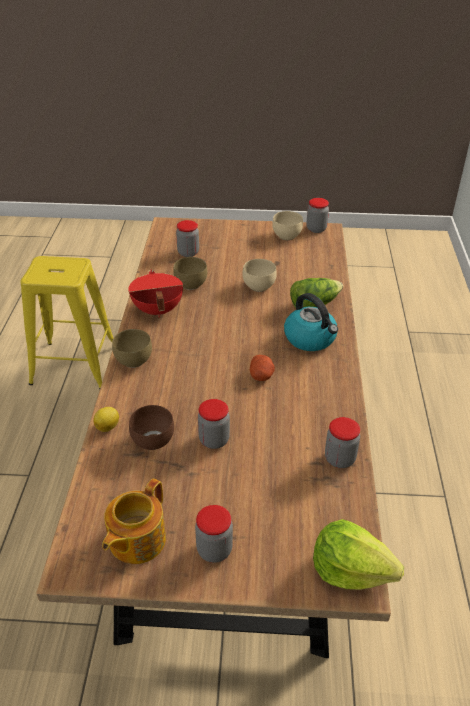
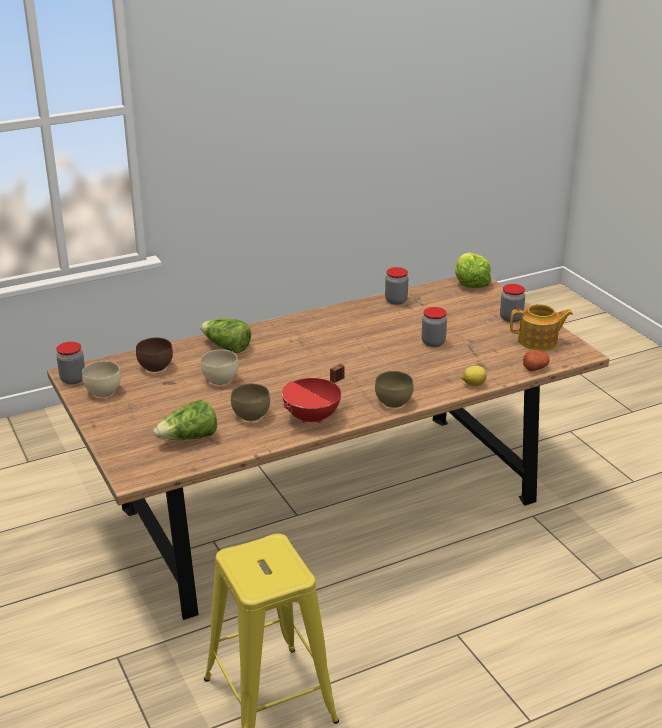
camera: 120 degrees left, 10 degrees down
(151, 441) = (464, 363): brown bowl -> brown bowl (156, 367)
(188, 253) = (189, 438): jar -> lettuce
(261, 376) = (347, 344): potato -> potato (535, 367)
(310, 338) = (278, 337): kettle -> none

